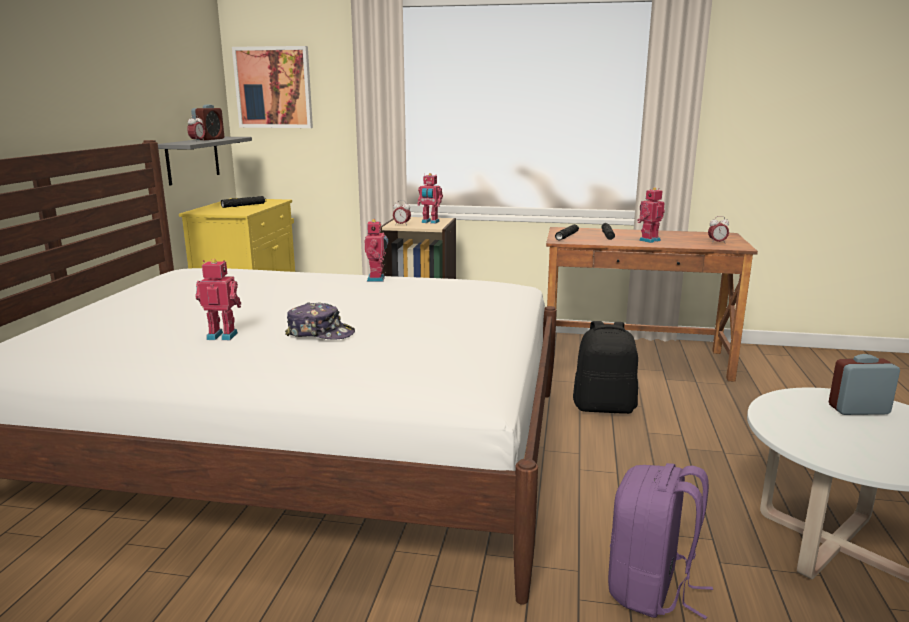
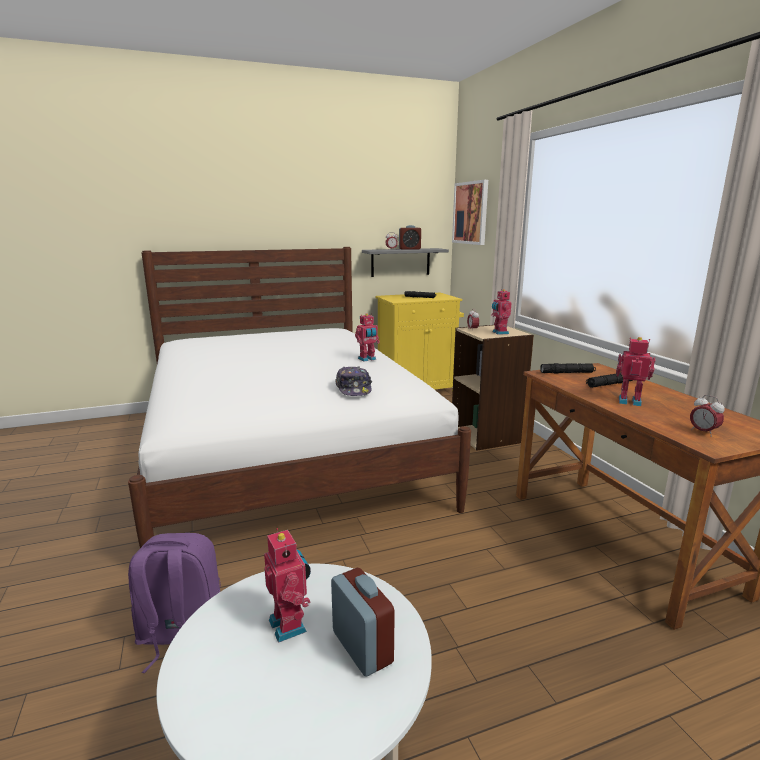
camera: 60 degrees right, 0 degrees up
(223, 335) = (218, 358): toy robot -> toy robot (290, 624)
(320, 333) = (236, 371): cap -> cap (354, 389)
(604, 407) = (475, 546): black backpack -> none

